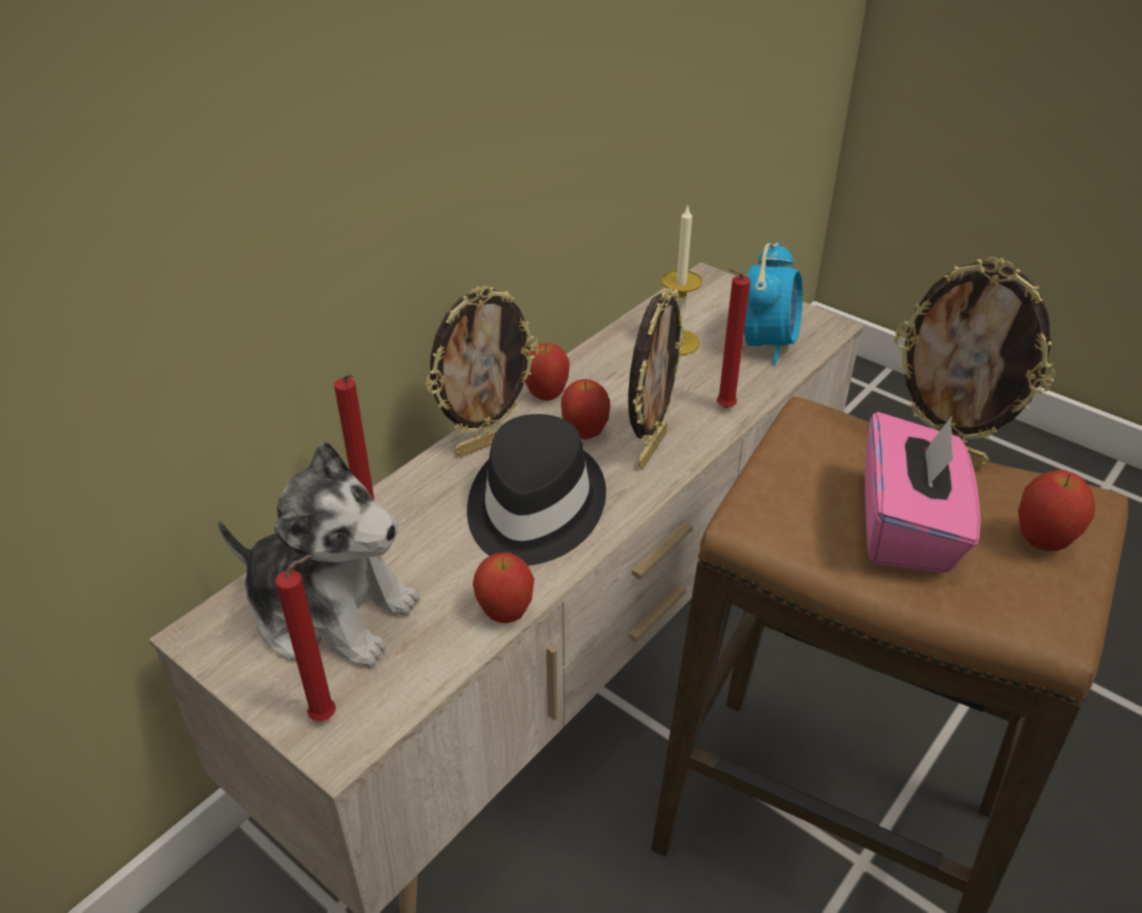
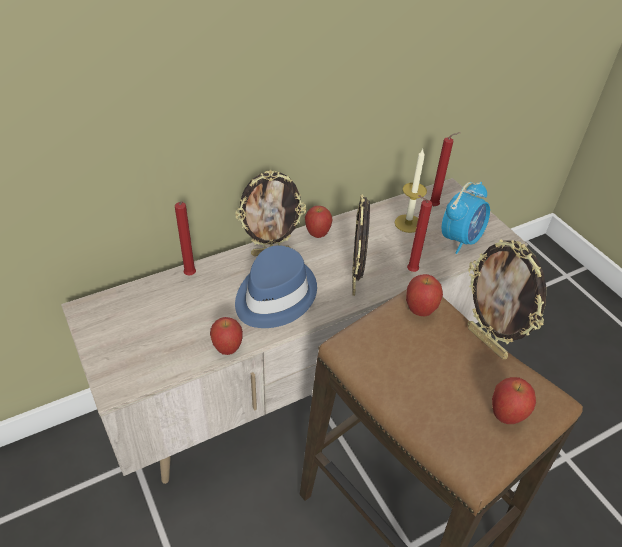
camera: 20 degrees right, 5 degrees up
(328, 716) = (117, 371): red candle -> red candle (435, 206)
(331, 611) = (146, 318): plush toy -> none
(532, 508) = (274, 296): black hat -> blue hat
(585, 433) = (325, 262): apple -> apple (420, 310)
(650, 448) = (355, 282): picture frame -> picture frame turned 135 degrees clockwise
(907, 527) = (433, 379): pink tissue box -> none

